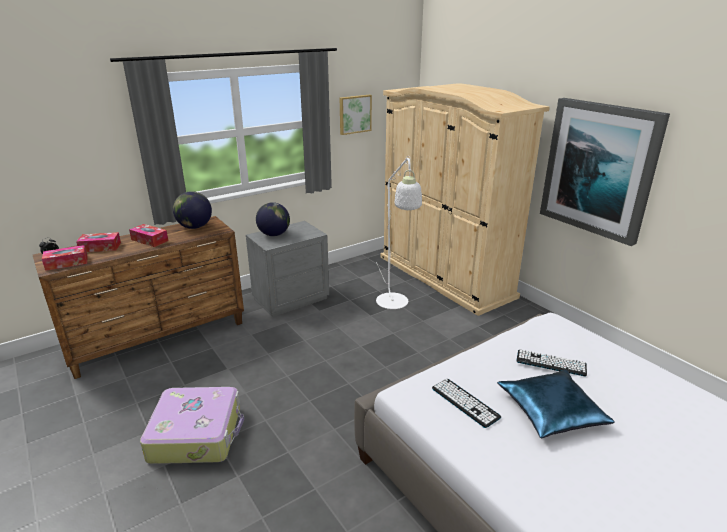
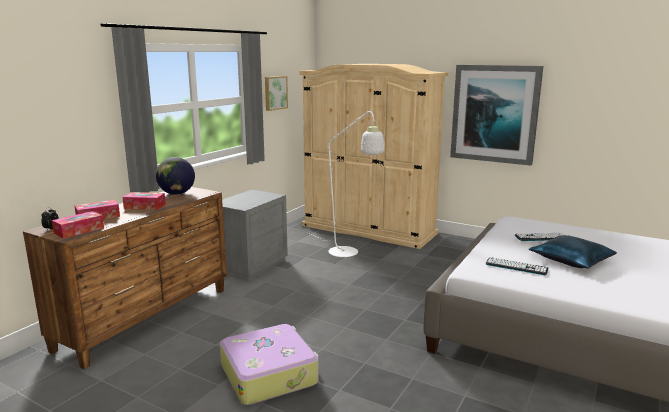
camera: 25 degrees left, 10 degrees down
(274, 234) = (237, 200): globe -> none

